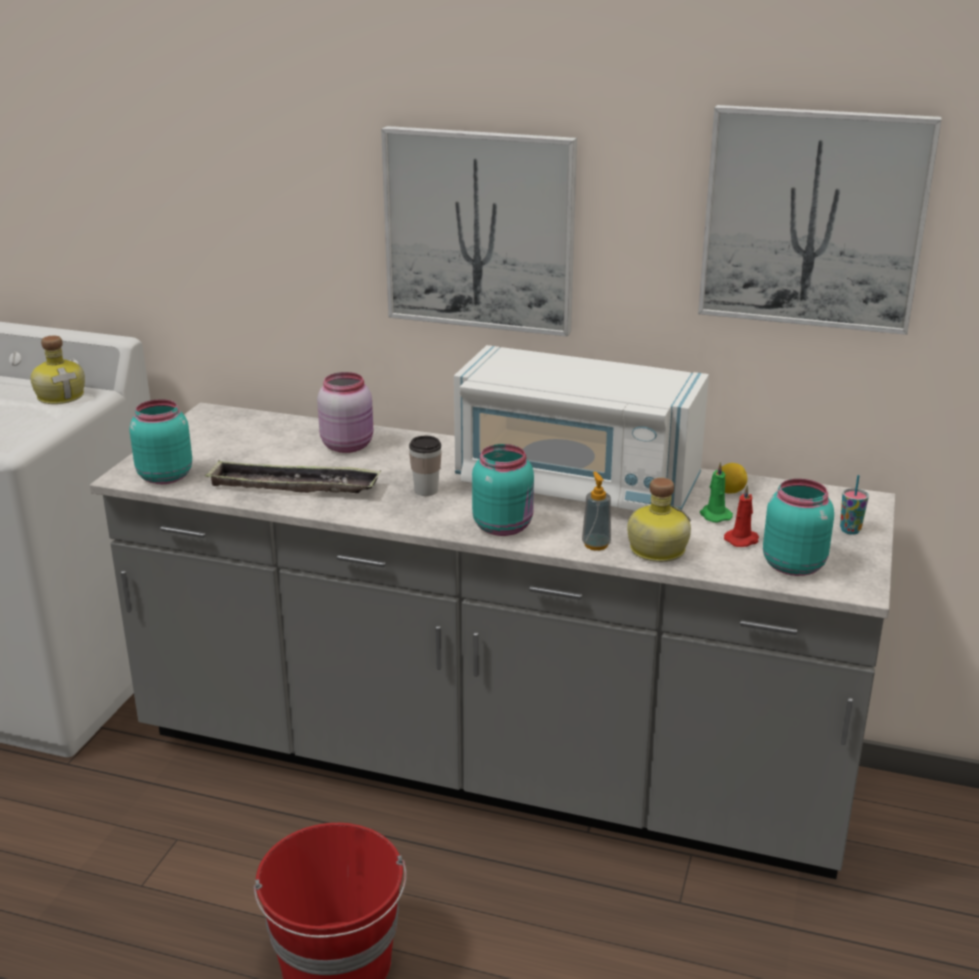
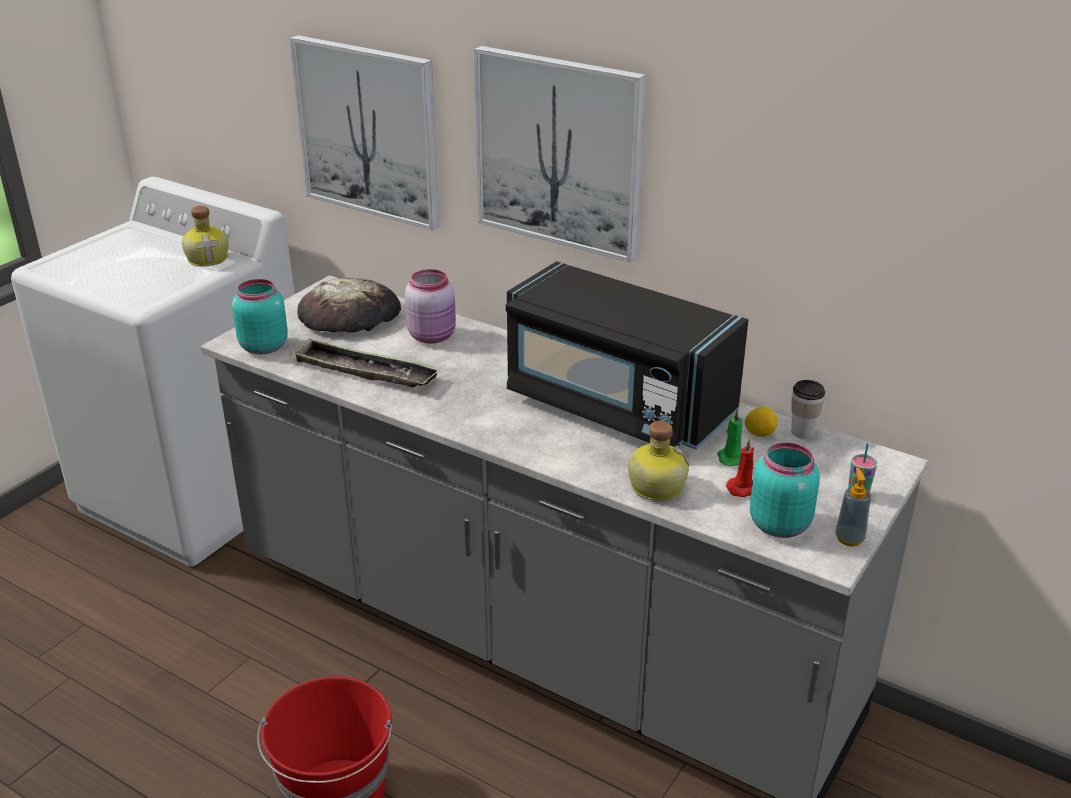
camera: 15 degrees right, 5 degrees up
(246, 436) = (350, 315): none -> bread
(426, 490) = (477, 392): cup -> cup (802, 432)
(504, 526) = (528, 440): turquoise jar -> none
(575, 484) = (616, 404): white microwave -> black microwave
(596, 544) = (602, 472): soap dispenser -> soap dispenser (849, 538)
(813, 219) = (863, 179): picture -> picture (369, 131)

